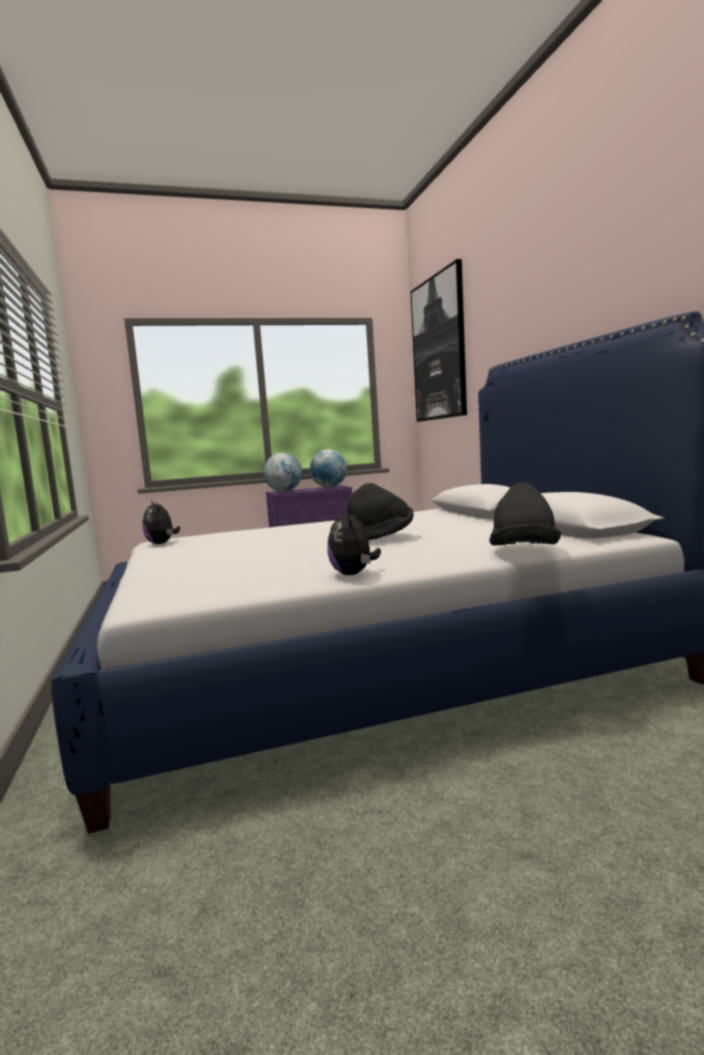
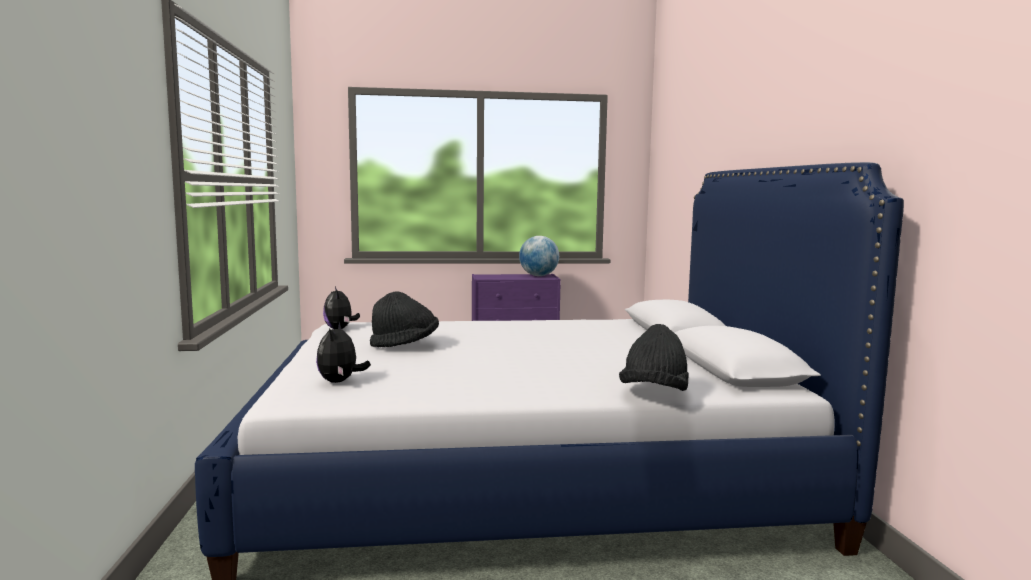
camera: 10 degrees right, 0 degrees up
(284, 491) = (489, 276): globe -> none
(353, 574) = (476, 396): plush toy -> plush toy (340, 381)
(380, 537) = (538, 353): black hat -> black hat (405, 344)
(439, 349) = (672, 137): picture -> none

